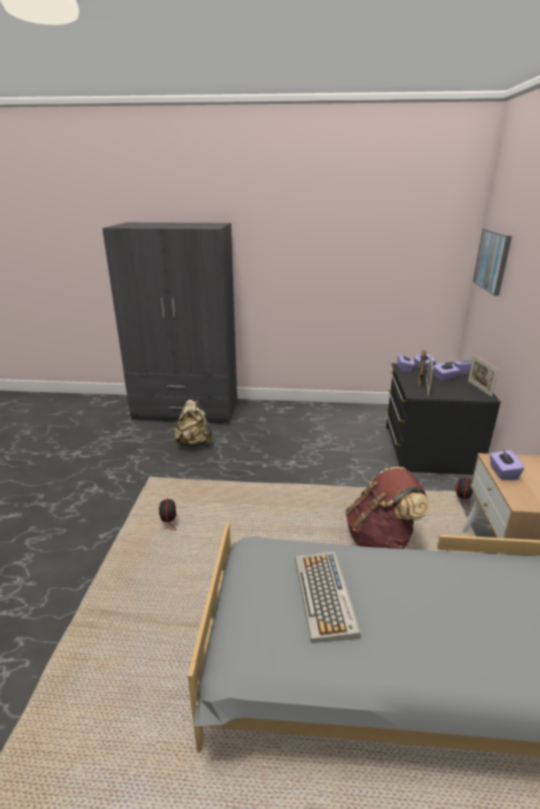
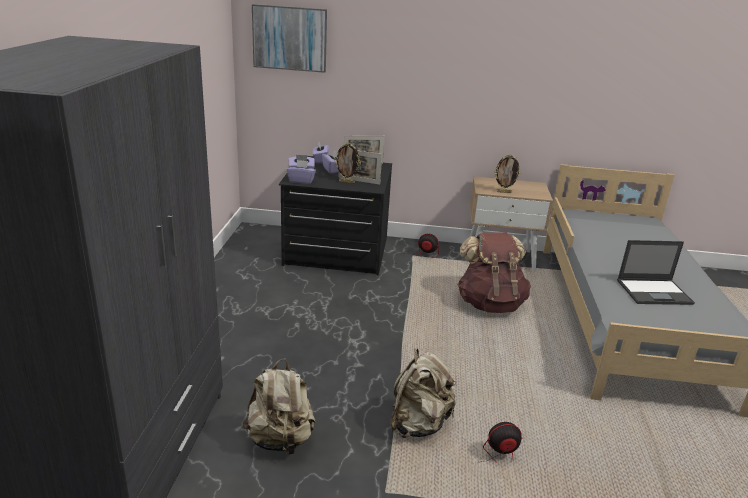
camera: 90 degrees left, 0 degrees up
(203, 489) = (418, 424): none -> beige backpack
(325, 596) = (654, 292): keyboard -> laptop
(503, 473) = (504, 192): purple tissue box -> picture frame

